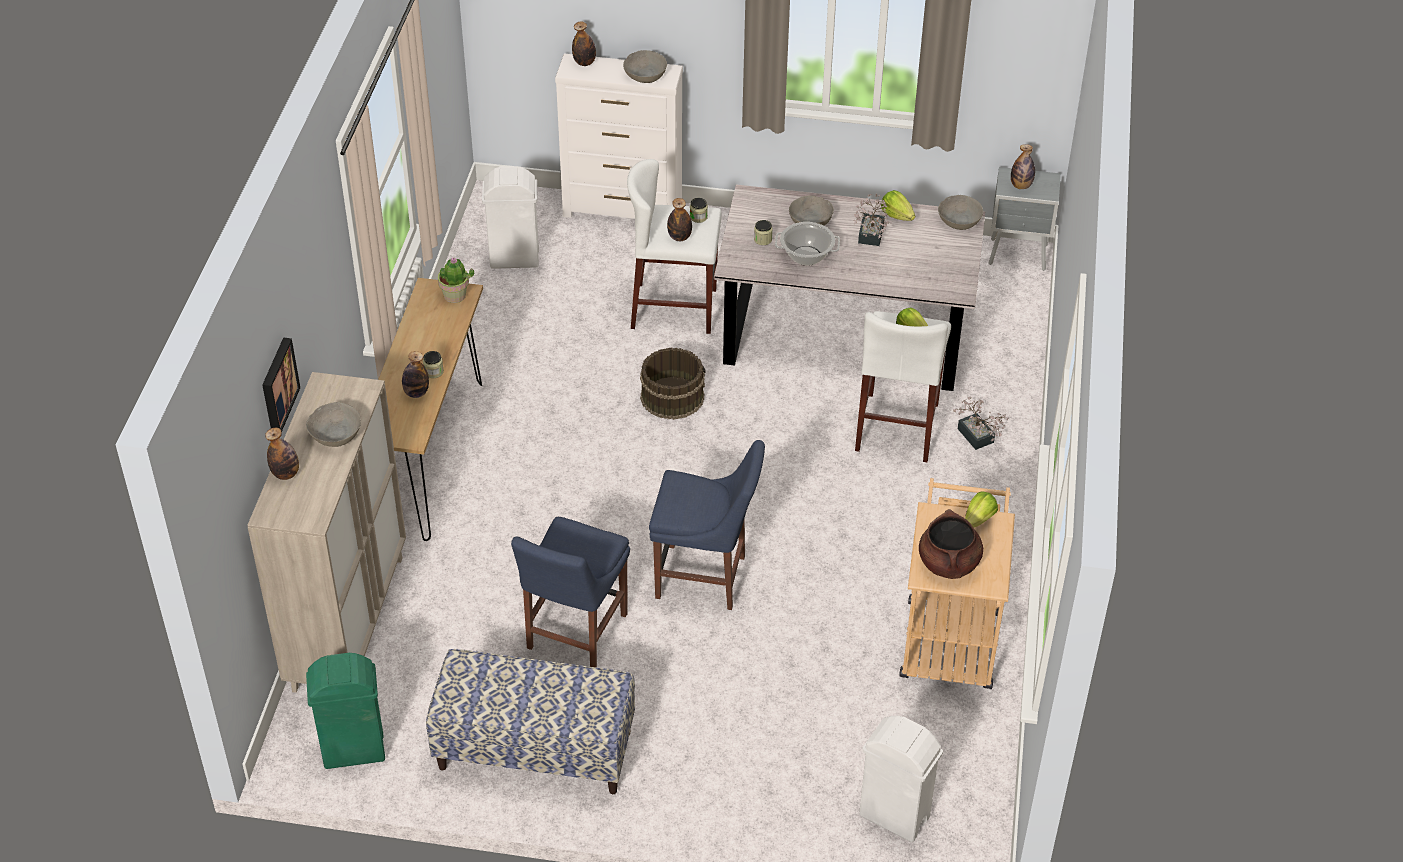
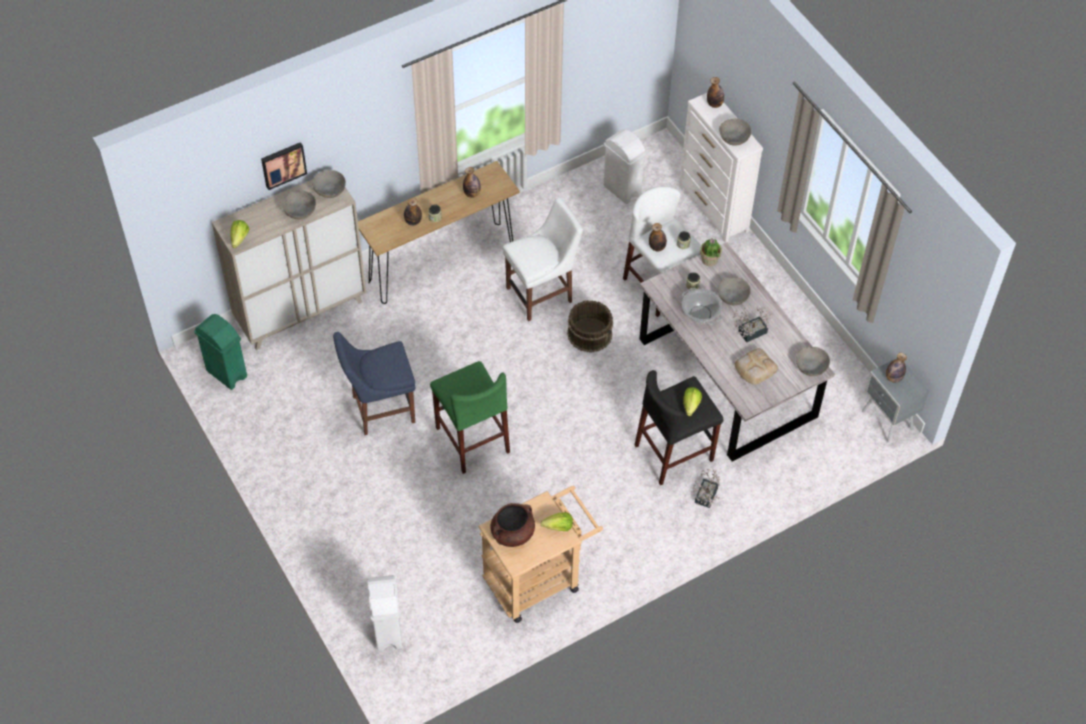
camera: 50 degrees right, 10 degrees up
(286, 474) = (256, 211): bottle -> bottle (472, 193)
(337, 391) = (330, 189): none -> grey bowl
(455, 295) = (499, 185): potted plant -> potted plant (709, 260)
(534, 750) = (291, 446): bench -> none
(575, 401) = (542, 294): none -> white chair
(706, 578) = (472, 440): blue chair -> green stool
(897, 215) = (783, 333): lettuce -> lettuce (239, 239)
(897, 427) = (674, 453): white stool -> black stool
(918, 259) = (754, 368): none -> bread

